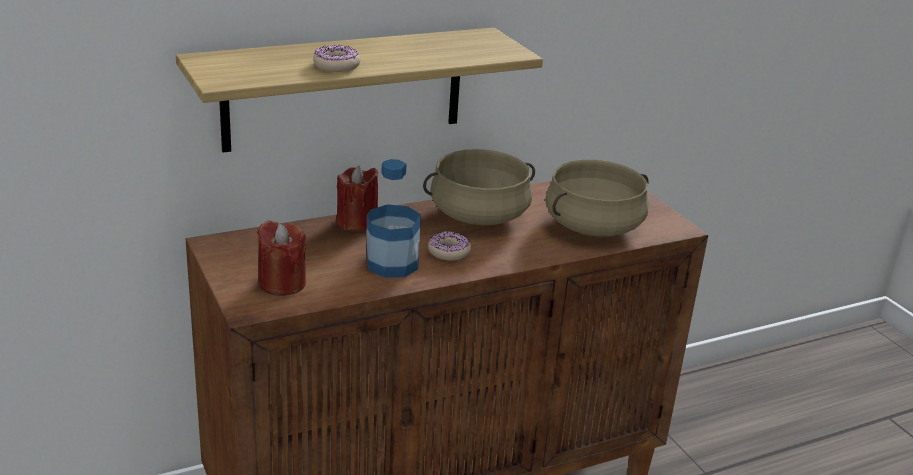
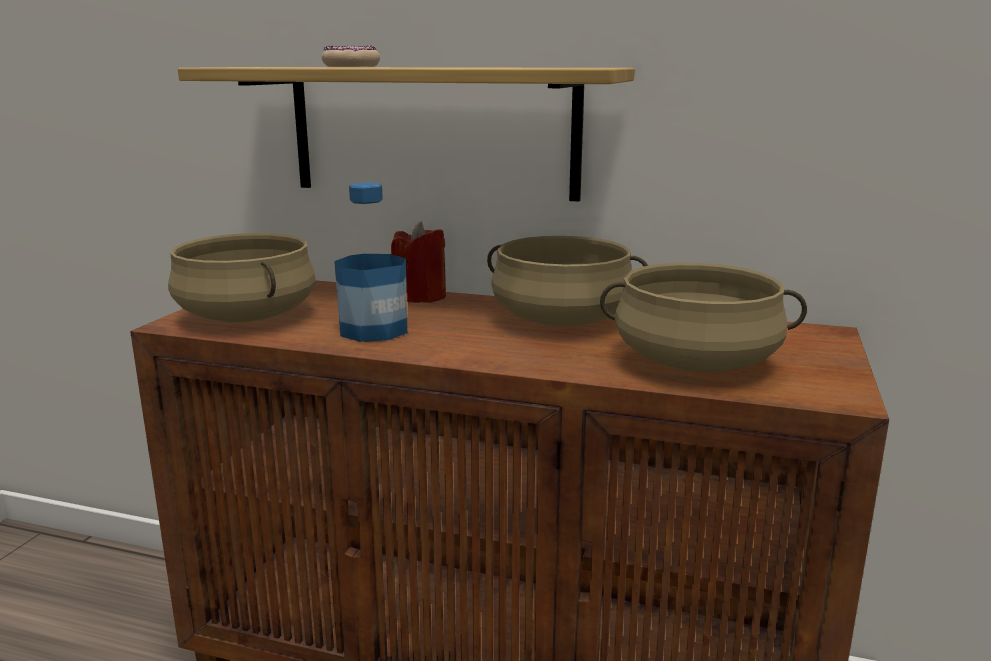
camera: 45 degrees right, 10 degrees down
(282, 283) = (246, 316): red candle -> beige cooking pot
(449, 252) = (455, 337): donut -> none

